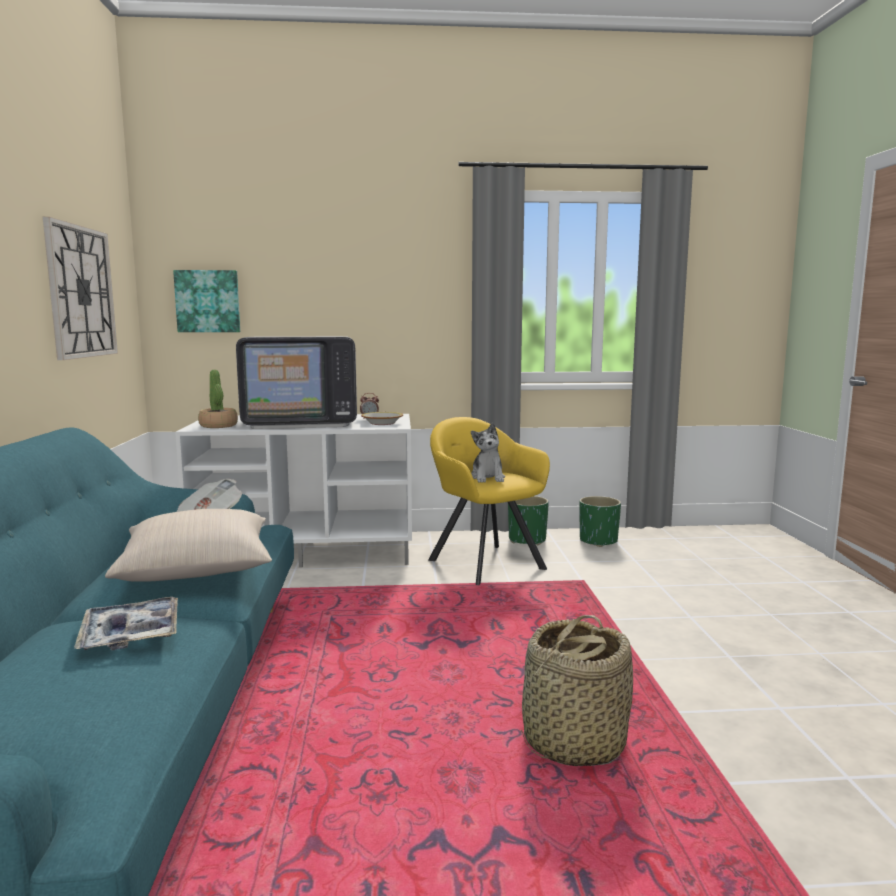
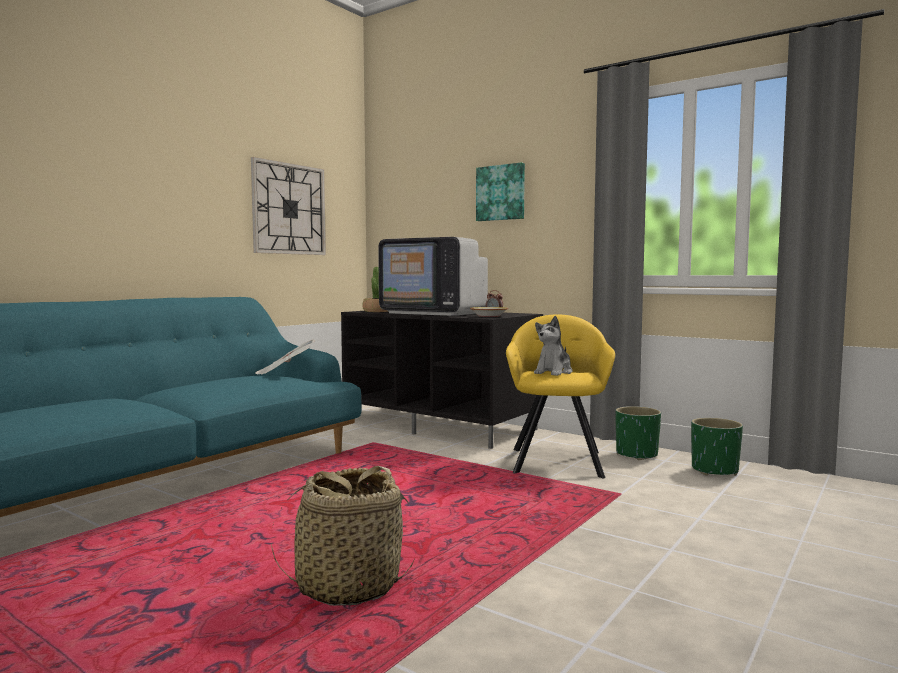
camera: 40 degrees right, 5 degrees down
(131, 634) = (110, 404): tray -> none
(197, 570) = (222, 389): beige pillow -> none
(208, 301) = (404, 217): picture -> picture (501, 193)
(309, 549) = (441, 425): white tv stand -> black tv stand

